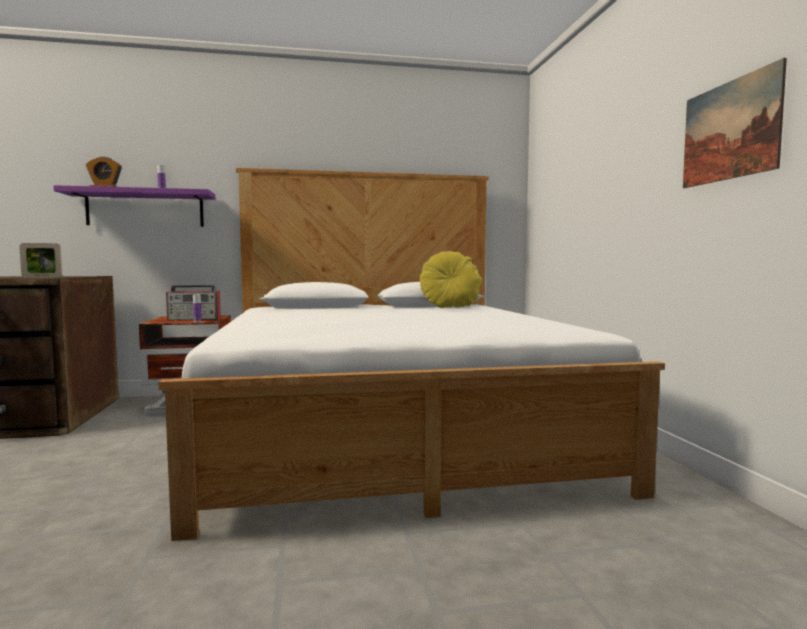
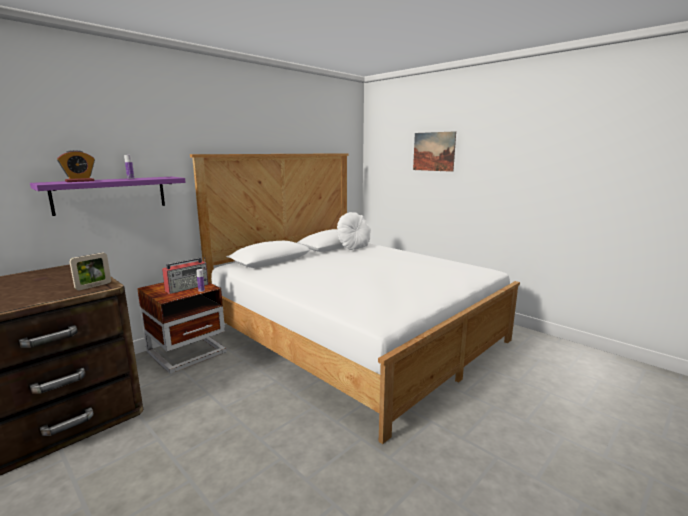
camera: 35 degrees left, 10 degrees up
(450, 307) = (353, 248): yellow pillow -> white pillow
(729, 130) = (533, 170): picture -> picture (433, 151)

